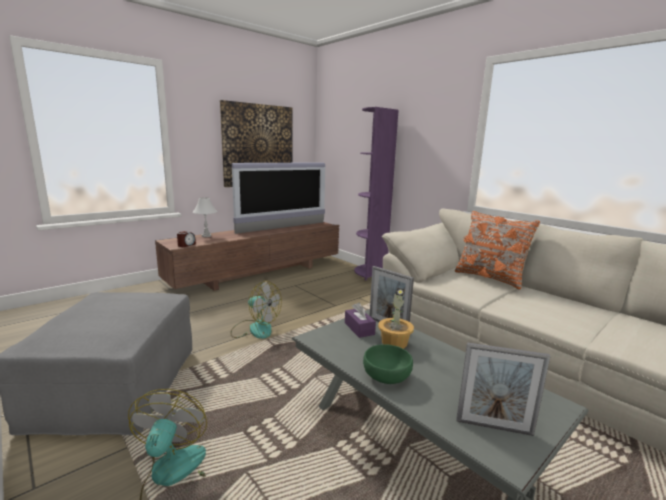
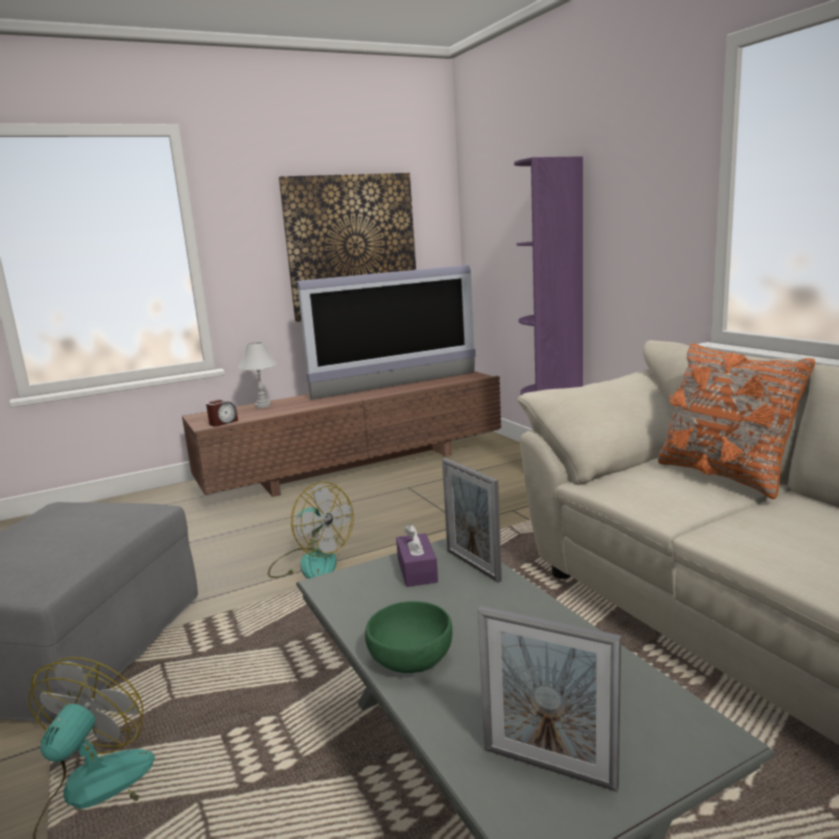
camera: 15 degrees right, 0 degrees up
(394, 343) = (464, 598): potted plant -> none

